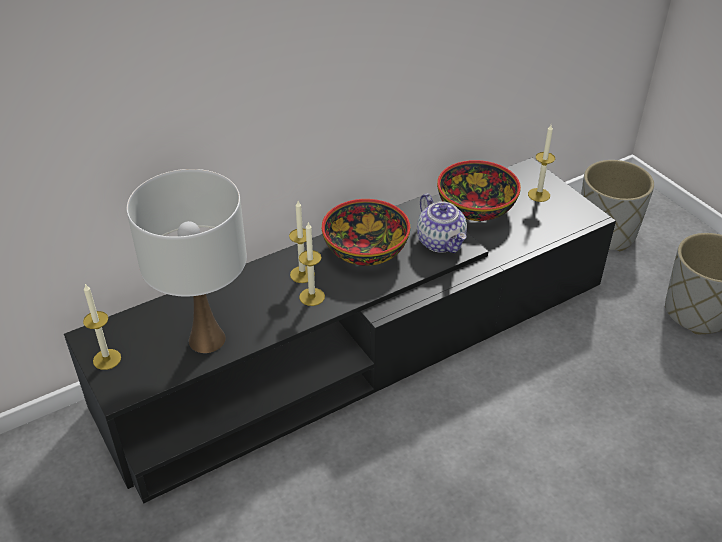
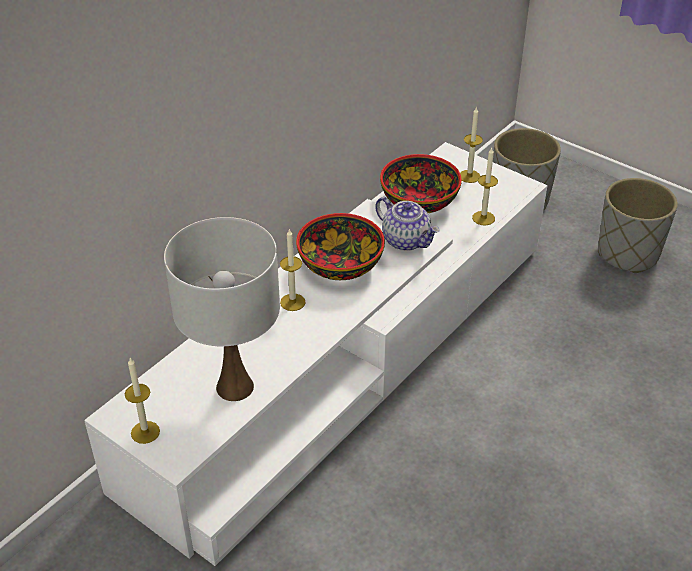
camera: 20 degrees left, 0 degrees up
(312, 297) = (313, 321): candle -> candle (483, 218)
(360, 343) = (345, 358): black tv stand -> white tv stand

